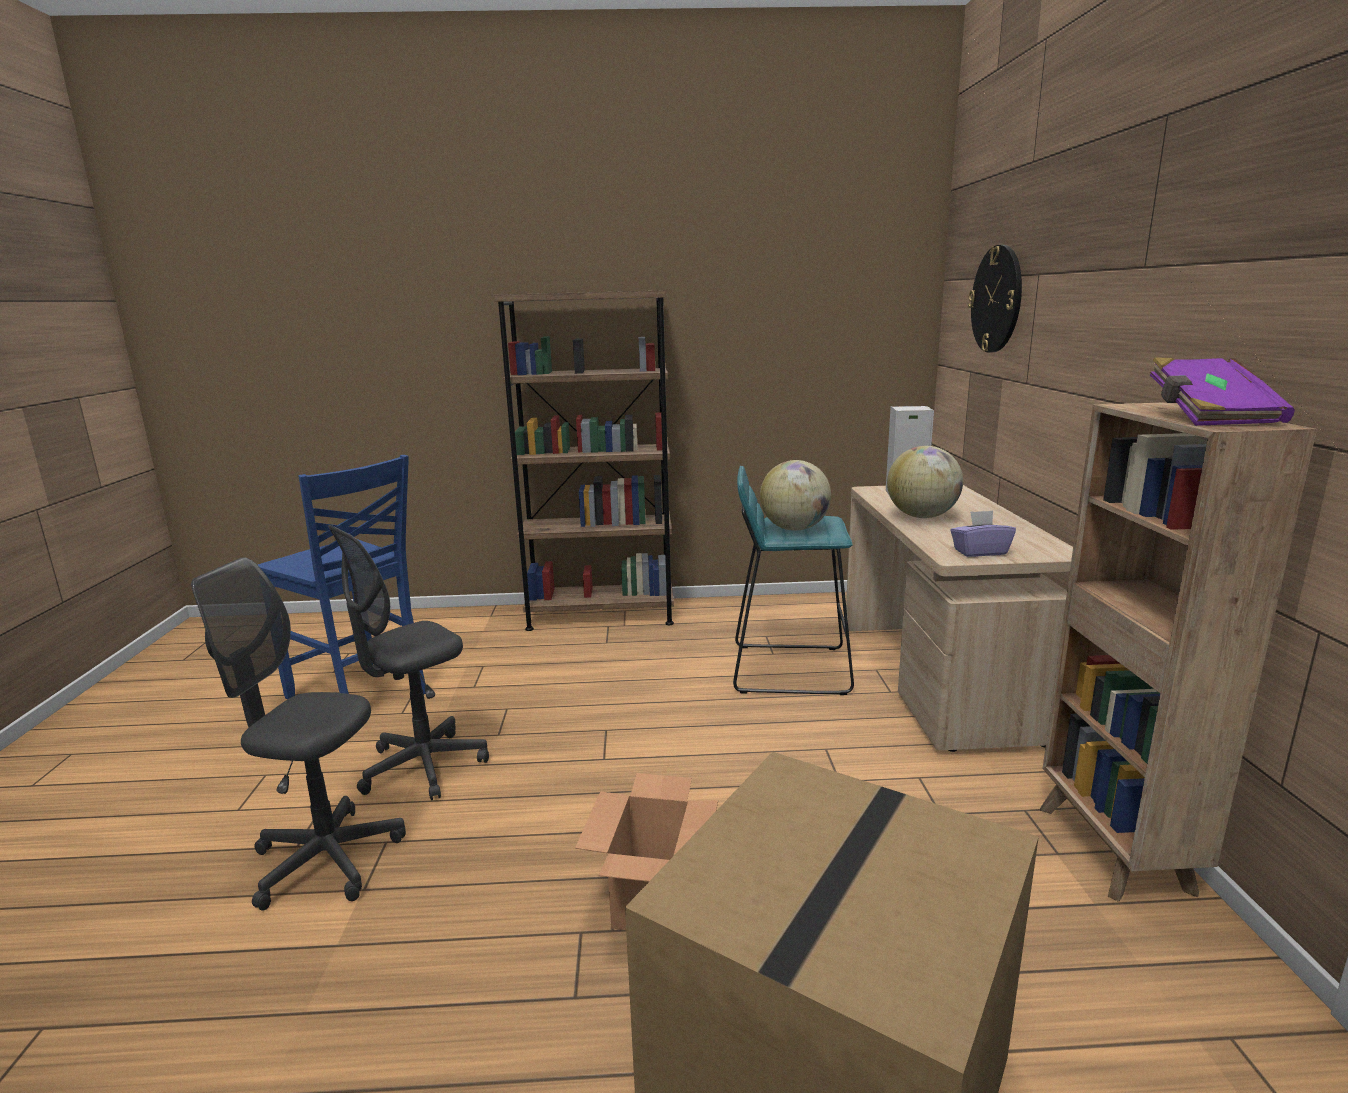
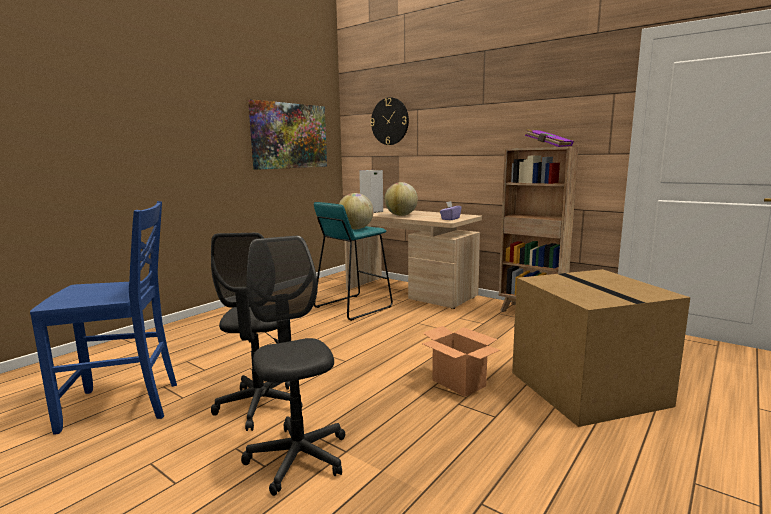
camera: 50 degrees left, 5 degrees down
(326, 860) = (298, 458): grey office chair -> grey office chair turned 105 degrees clockwise
(601, 615) = (211, 319): brown bookcase -> none
(803, 329) = (289, 136): none -> picture

